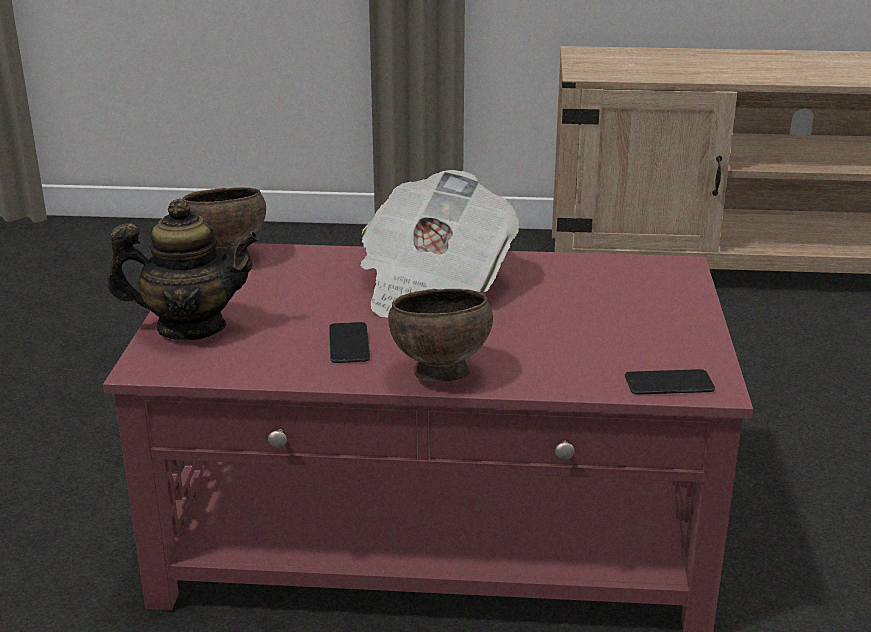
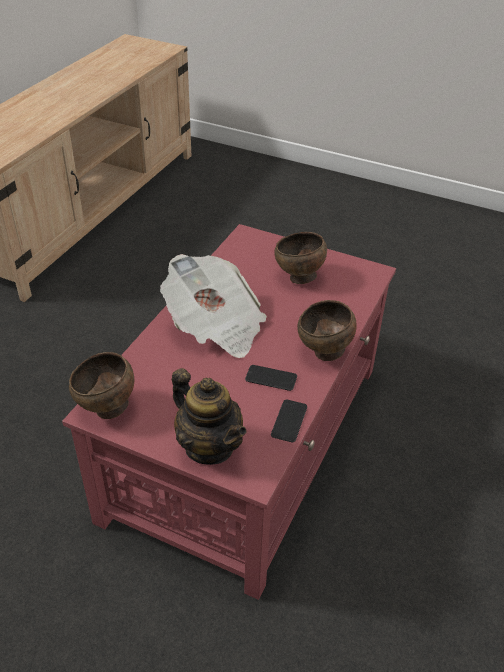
camera: 70 degrees left, 15 degrees up
(191, 327) = (209, 446): teapot -> teapot turned 120 degrees clockwise
(613, 324) = (298, 278): none -> brown bowl
(669, 384) = (366, 282): phone -> phone (289, 421)

